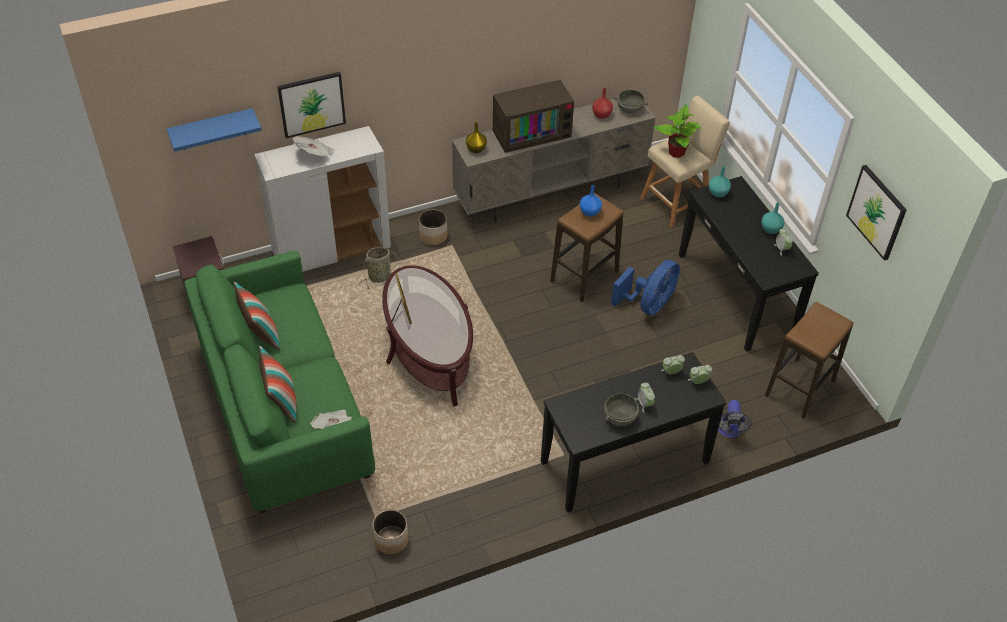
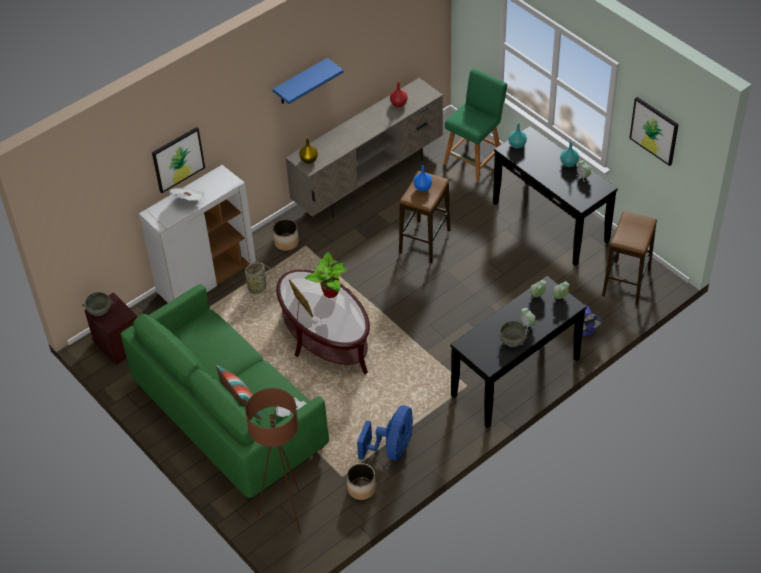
camera: 15 degrees left, 0 degrees up
(212, 129) = (106, 202): blue shelf -> blue shelf (300, 82)
(261, 334) = (198, 359): pillow -> none
(294, 540) = (286, 512): none -> brown floor lamp
(531, 132) = (348, 133): television -> none
(630, 109) = (419, 93): grey bowl -> grey bowl (99, 310)
(649, 304) = (485, 250): blue fan -> blue fan (392, 448)
(676, 152) = (469, 119): potted plant -> potted plant (330, 292)
(677, 201) = (474, 159): beige stool -> green stool

